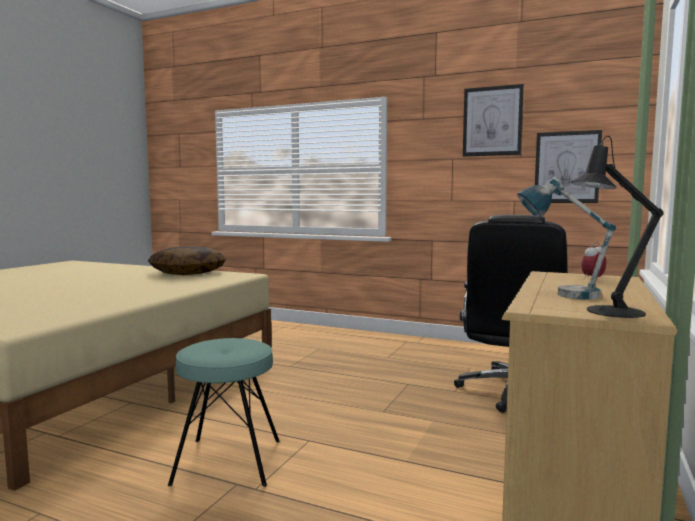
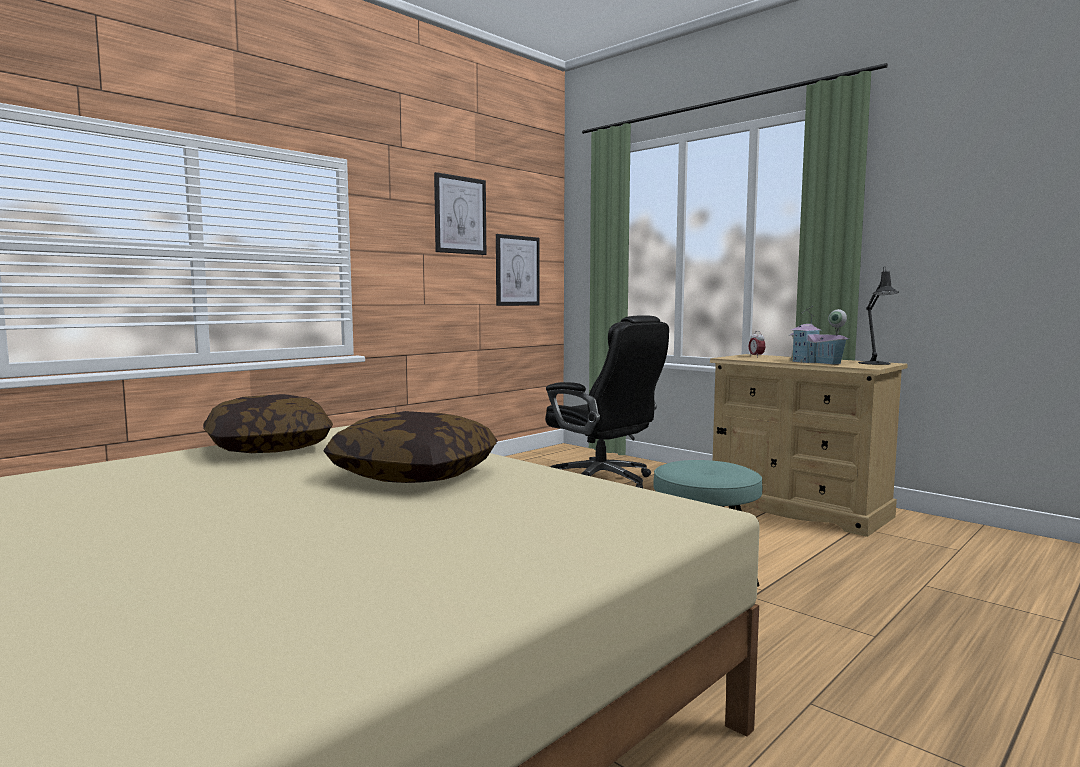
camera: 70 degrees left, 0 degrees up
(122, 291) = (413, 474): none -> pillow
(559, 293) = (815, 362): table lamp -> toy house

